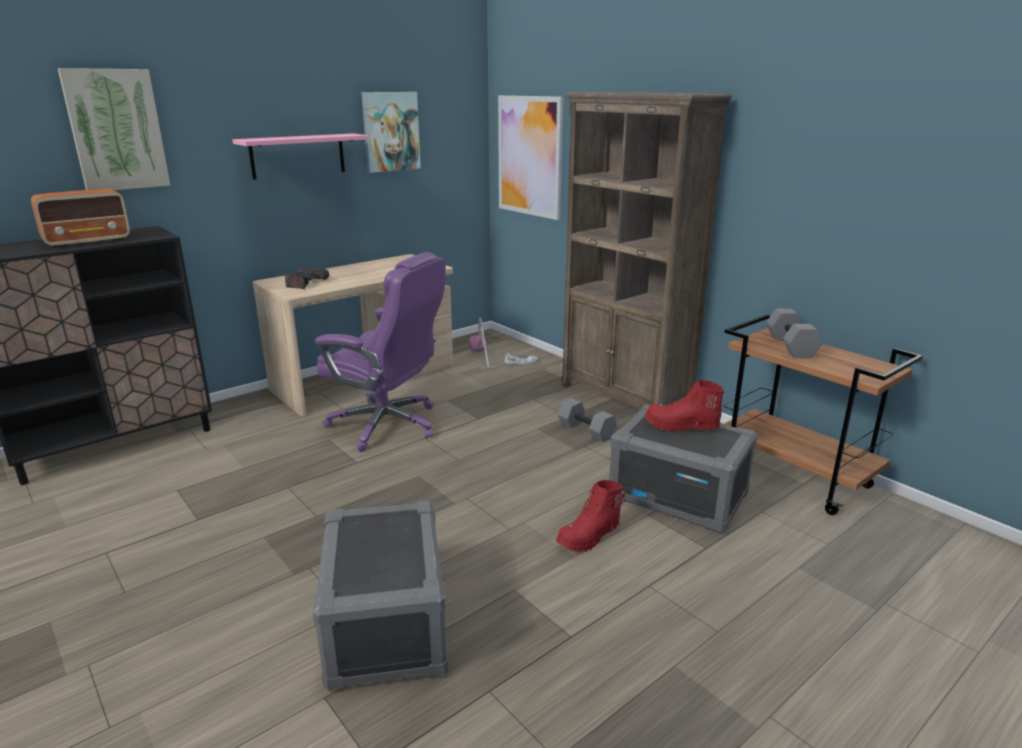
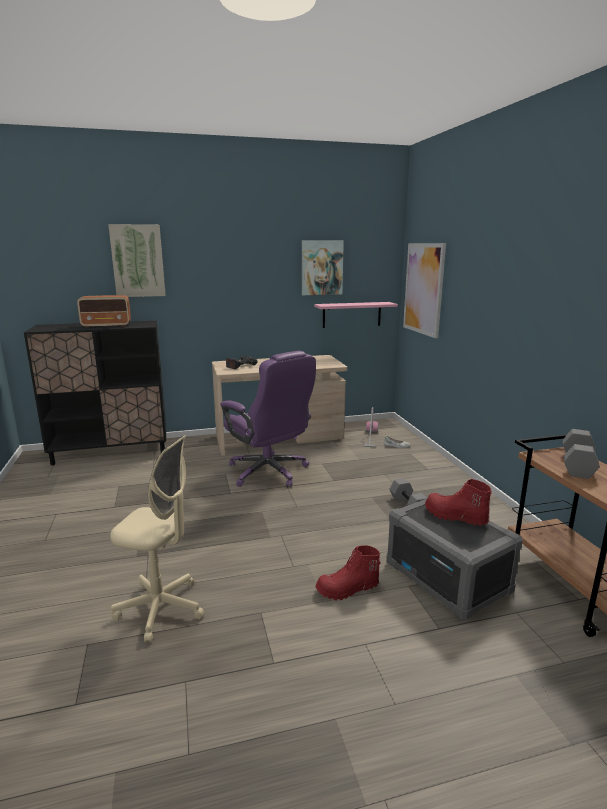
camera: 25 degrees right, 5 degrees down
(298, 156) = (252, 281): pink shelf -> pink shelf (351, 314)
(387, 625) = (161, 609): grey storage box -> beige office chair
(624, 399) = (459, 488): brown bookcase -> none

